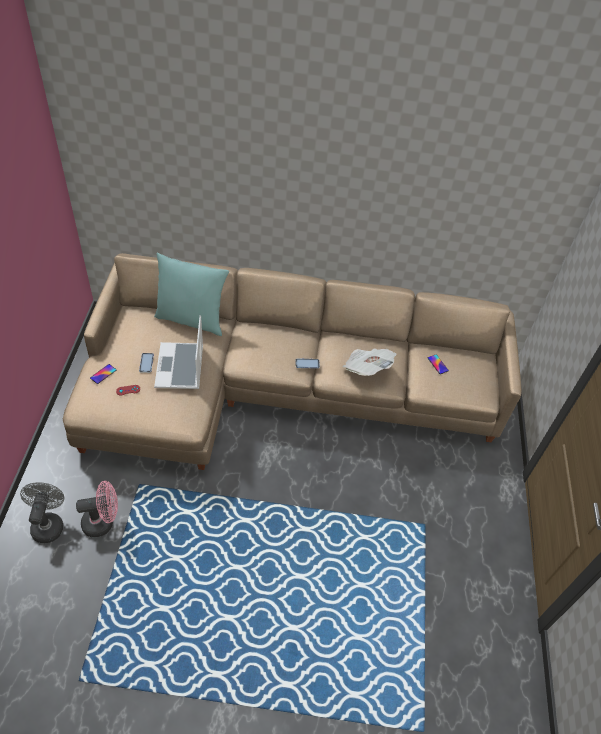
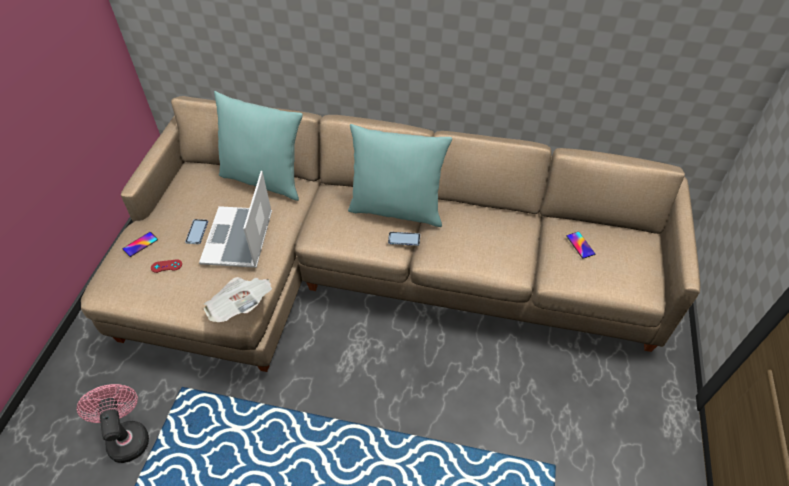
camera: 10 degrees right, 0 degrees up
(48, 523) = (59, 434): grey fan -> none
(103, 522) = (127, 436): pink fan -> pink fan turned 105 degrees counterclockwise
(299, 341) = (397, 209): none -> turquoise pillow
(367, 368) = (482, 248): newspaper -> newspaper (240, 307)

